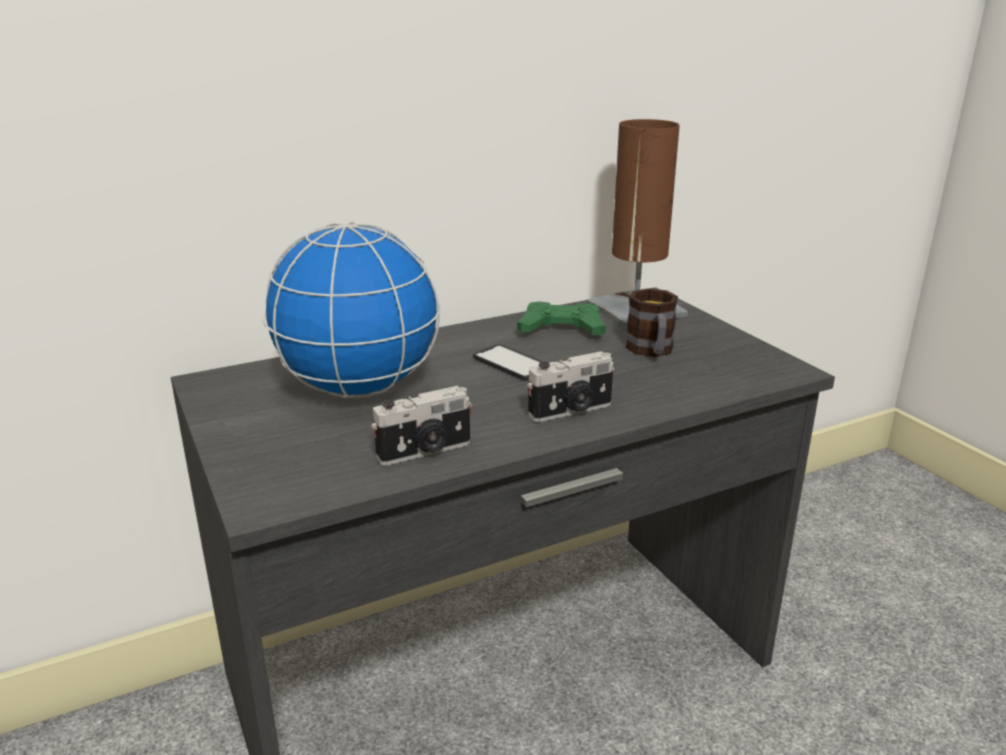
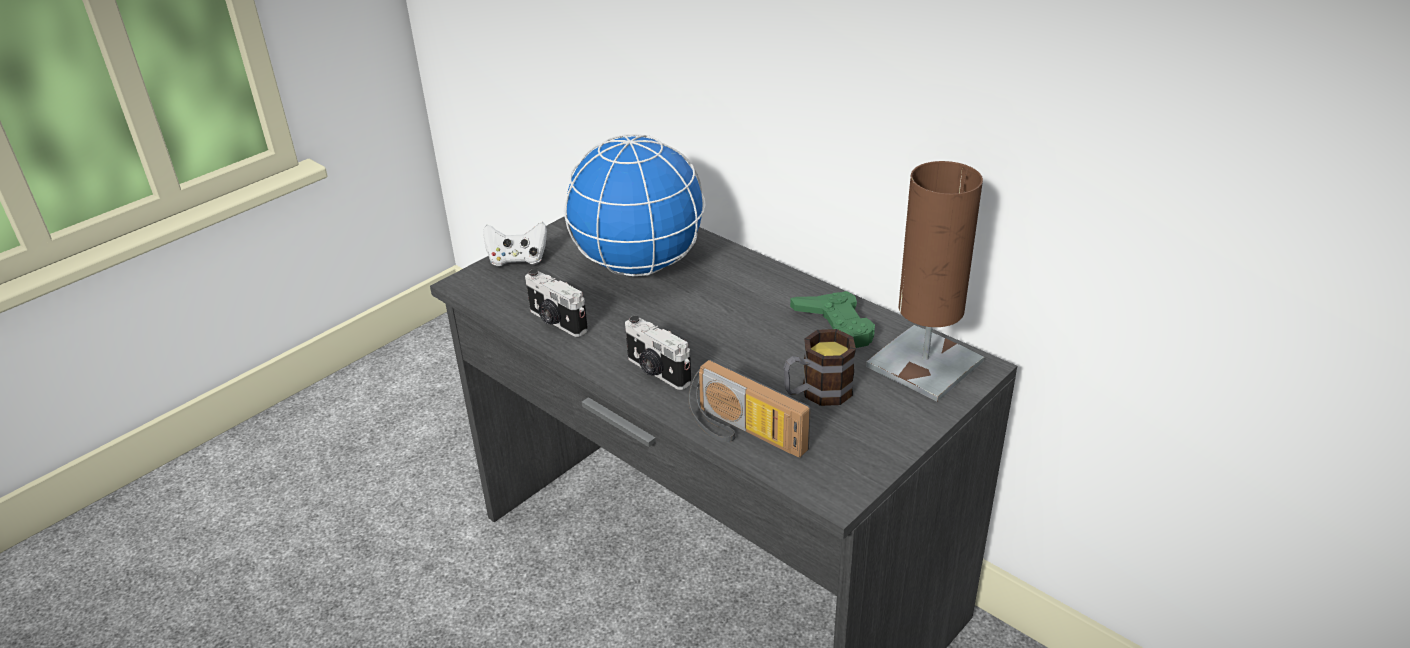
camera: 70 degrees right, 10 degrees up
(250, 458) = (517, 259): none -> white game controller
(511, 363) = (731, 320): phone -> none
(695, 390) = (742, 433): none -> radio

